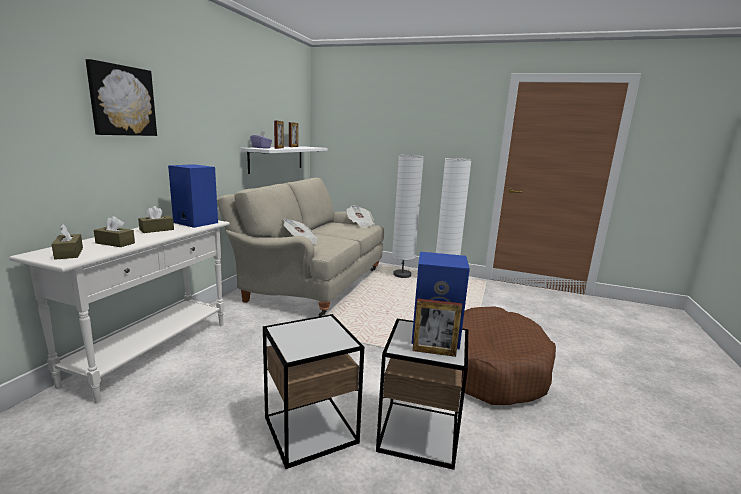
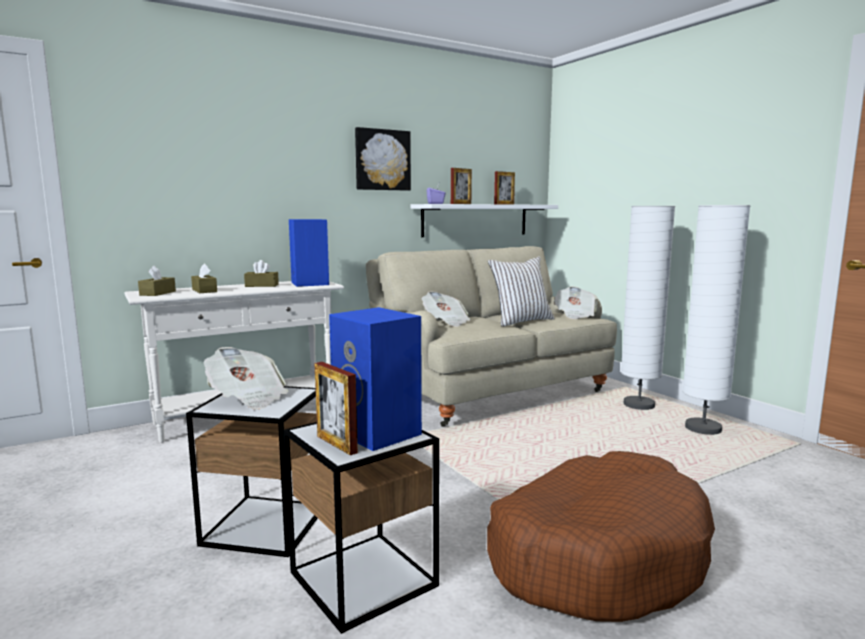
camera: 40 degrees right, 5 degrees down
(121, 101) = (248, 154): picture -> picture (382, 160)
(302, 337) = (247, 398): none -> newspaper
(339, 233) = (520, 321): none -> white pillow

